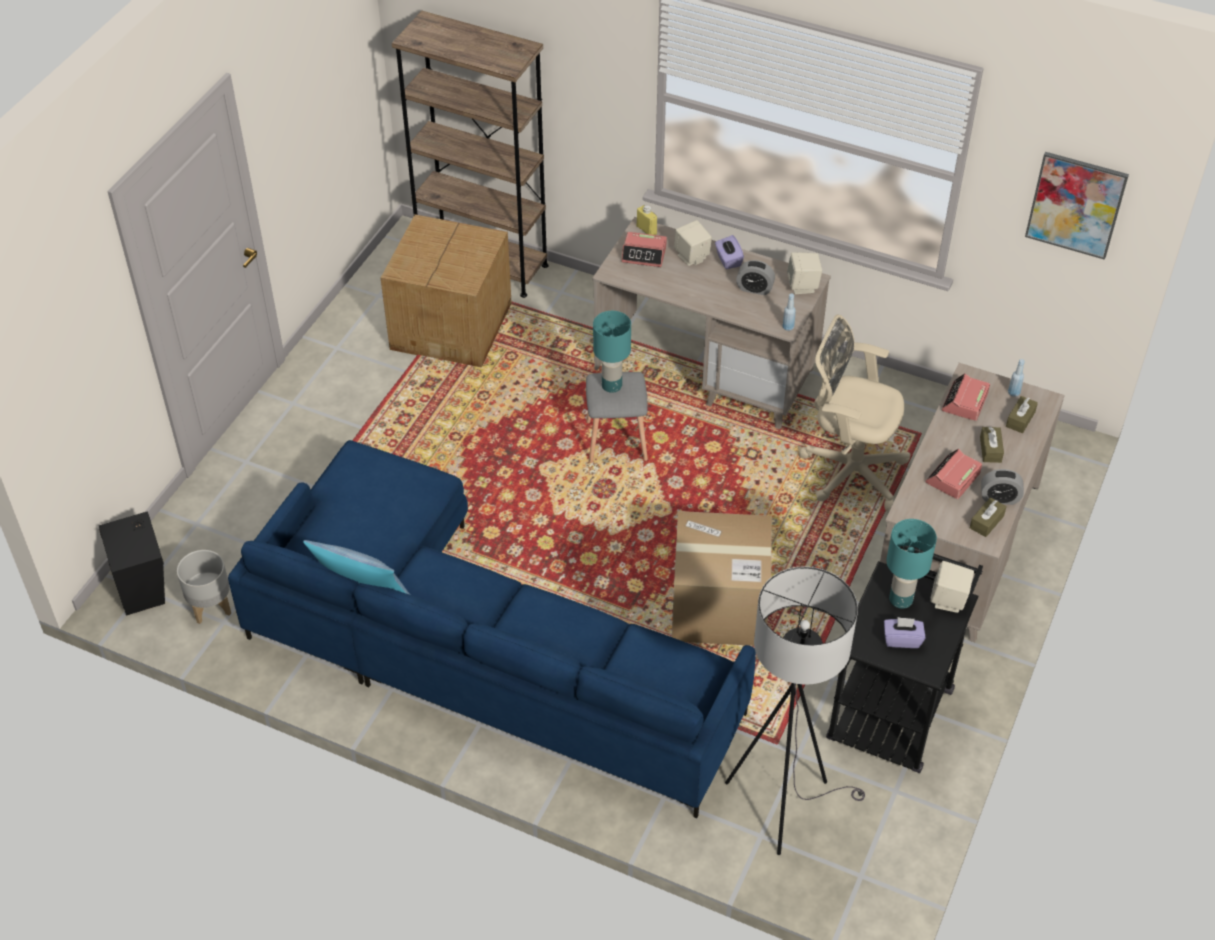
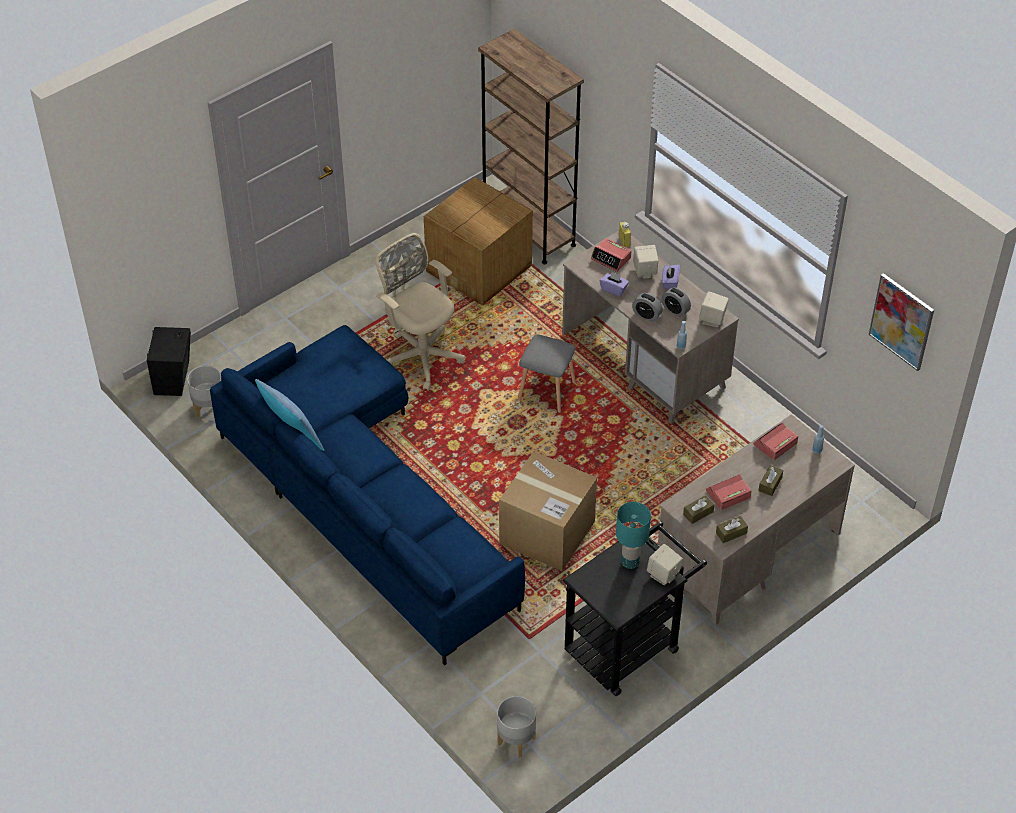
camera: 25 degrees right, 0 degrees up
(611, 386) = (545, 348): turquoise table lamp -> none
(783, 801) = (509, 678): grey floor lamp -> none
(839, 877) = (516, 740): none -> grey planter
(849, 470) = (703, 471): beige office chair -> beige office chair (420, 354)
(902, 639) = (612, 588): purple tissue box -> purple tissue box (613, 289)
(999, 498) = (752, 520): alarm clock -> alarm clock (646, 315)
(1020, 419) = (808, 470): brown tissue box -> brown tissue box (698, 513)

